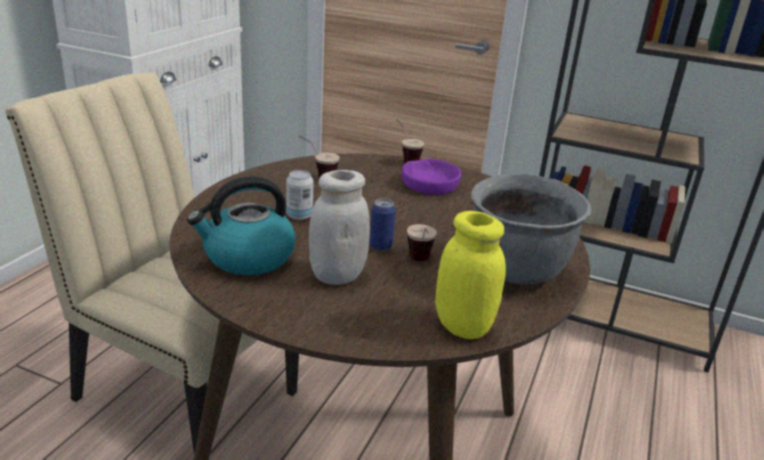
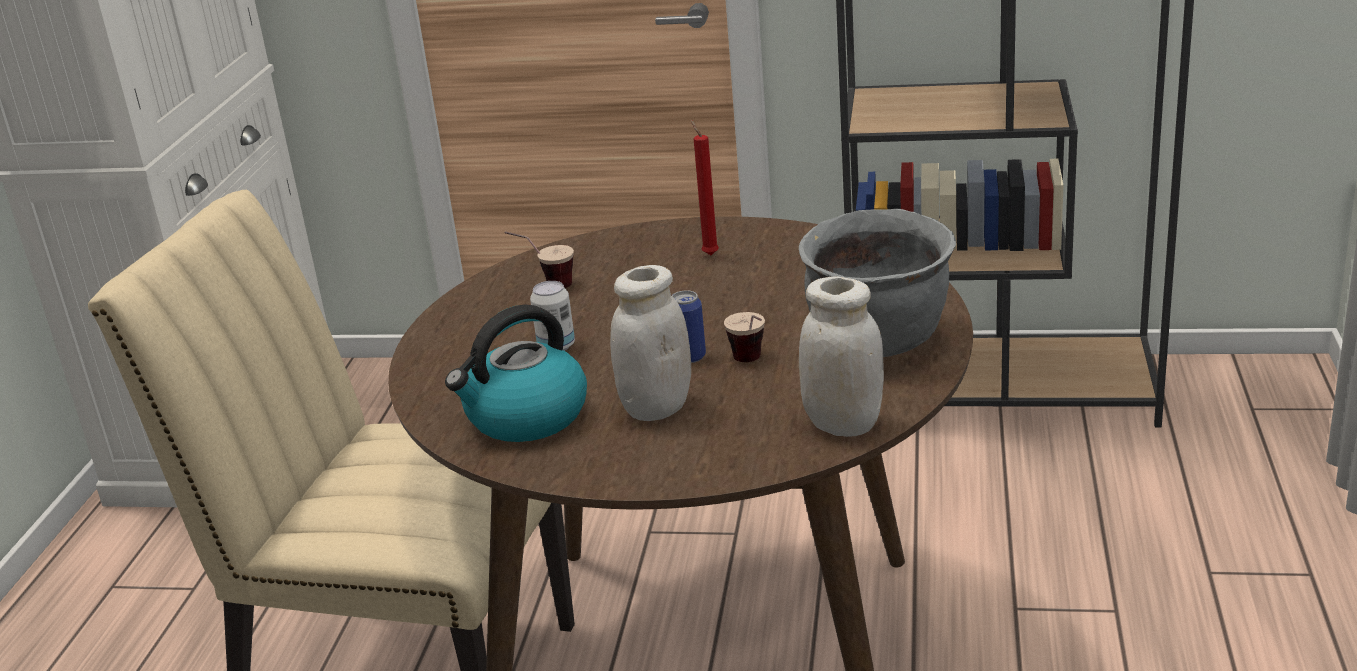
camera: 10 degrees left, 0 degrees up
(405, 160) = (655, 227): cup -> none
(430, 184) = (709, 254): purple bowl -> red candle
(463, 326) = (843, 424): yellow jar -> white jar

